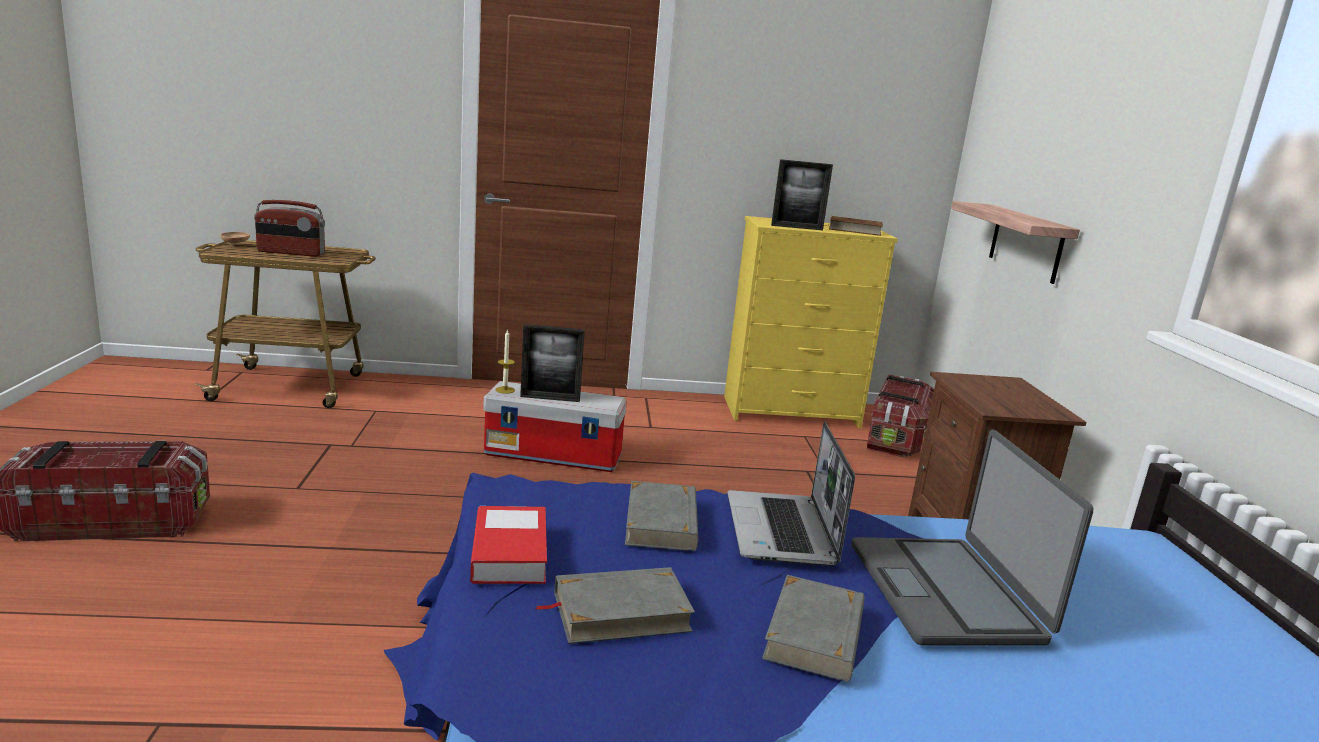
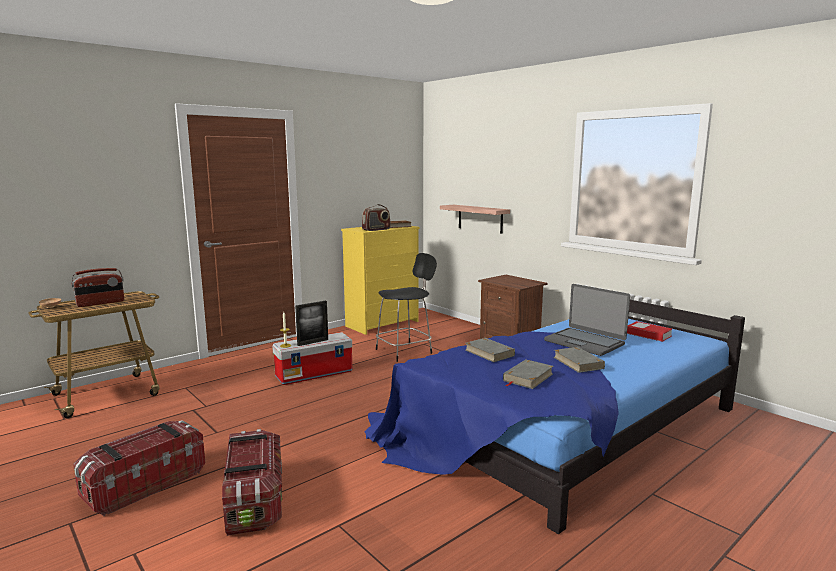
camera: 35 degrees left, 5 degrees down
(509, 553) = (469, 377): book -> book (648, 335)
(754, 471) = (405, 351): none -> black chair
(782, 531) = (522, 343): laptop -> none
(797, 227) = (376, 229): picture frame -> radio
(897, 438) = (436, 321): storage box -> storage box (254, 500)

